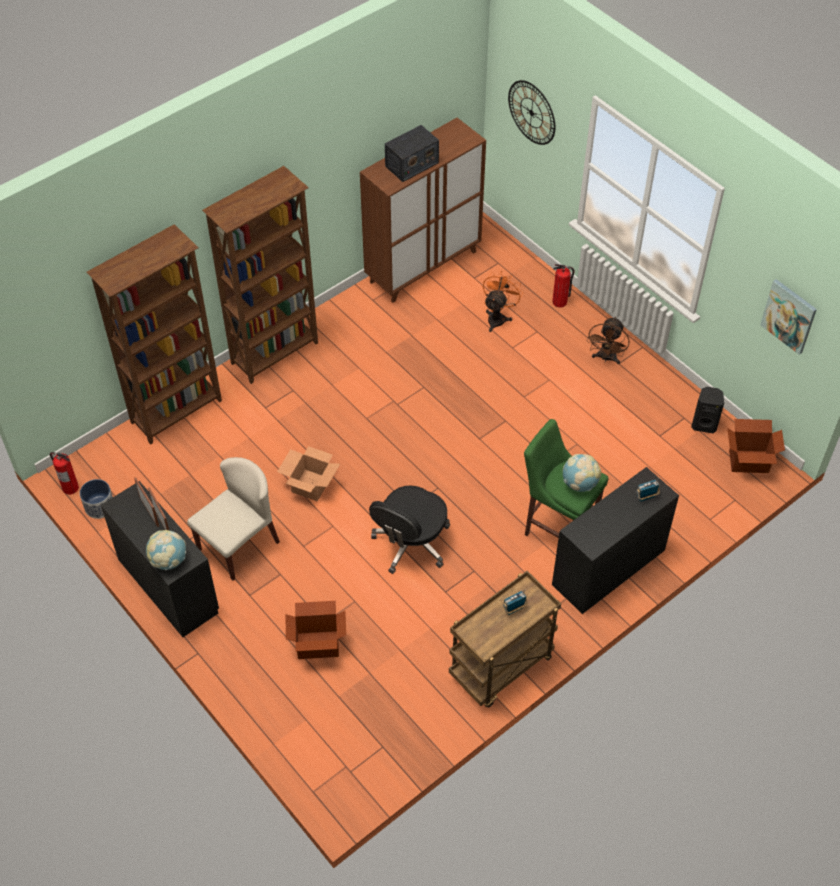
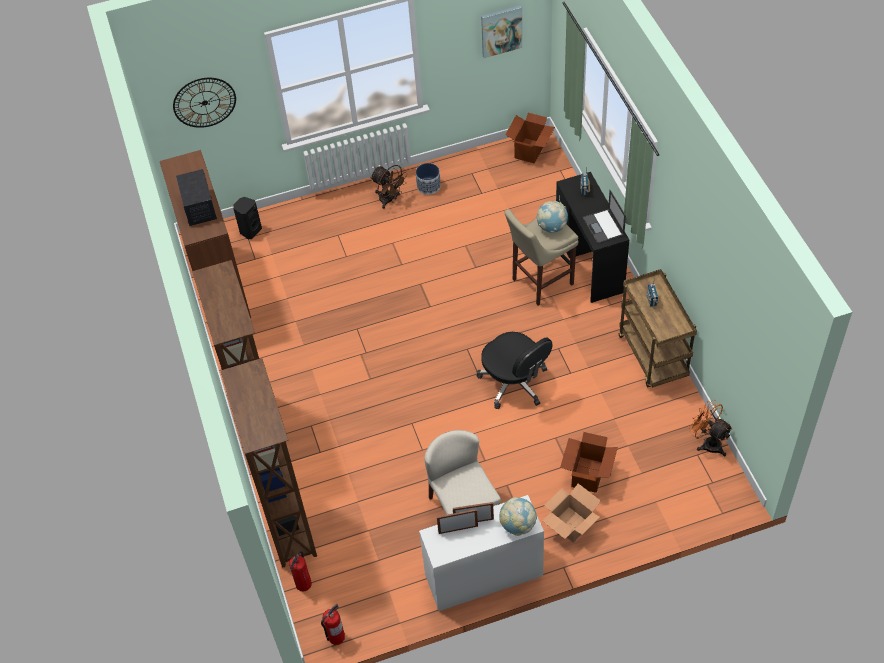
camera: 65 degrees left, 0 degrees up
(99, 507) = (371, 615): planter -> planter (429, 186)
(167, 585) = (484, 576): black desk -> white desk
(311, 486) = (424, 438): cardboard box -> cardboard box (571, 524)
(498, 317) = (308, 256): orange fan -> orange fan (708, 442)
(557, 527) = (540, 283): green stool -> beige stool
(560, 302) = (314, 210): fire extinguisher -> fire extinguisher (303, 583)
(598, 530) = (603, 227): none -> laptop
(704, 424) = (483, 164): black speaker -> black speaker (250, 230)

